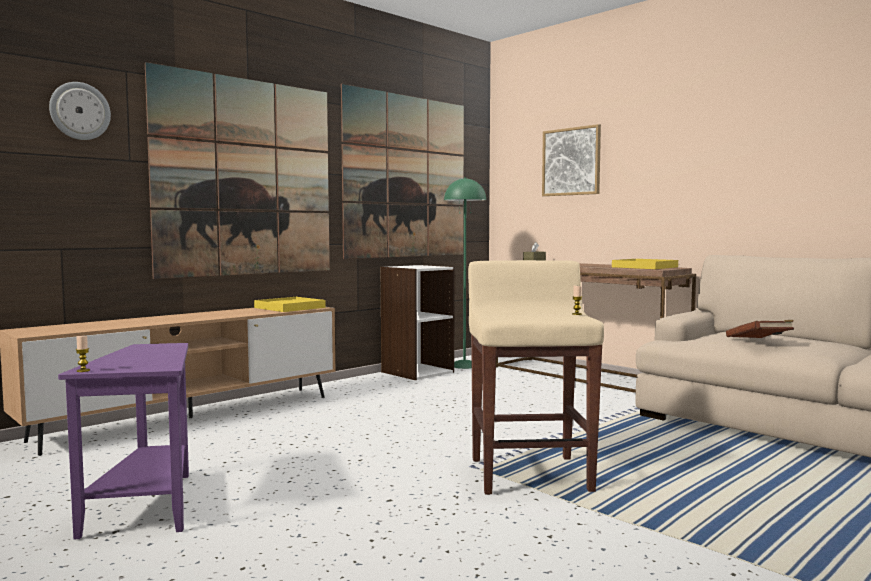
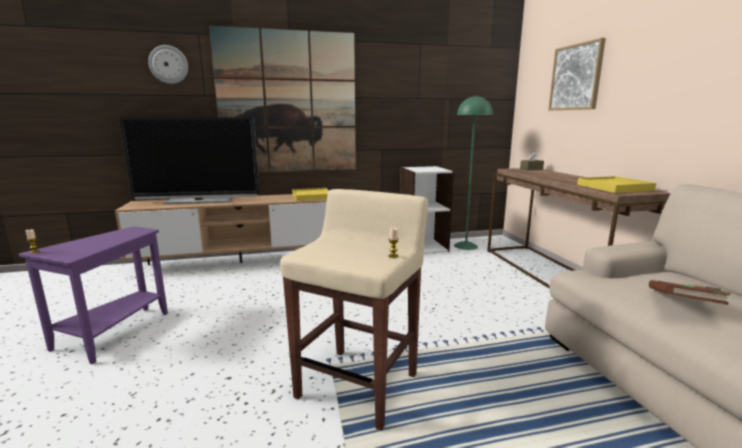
camera: 30 degrees right, 10 degrees up
(131, 321) = (199, 201): none -> television
(406, 177) = (428, 96): picture -> none

